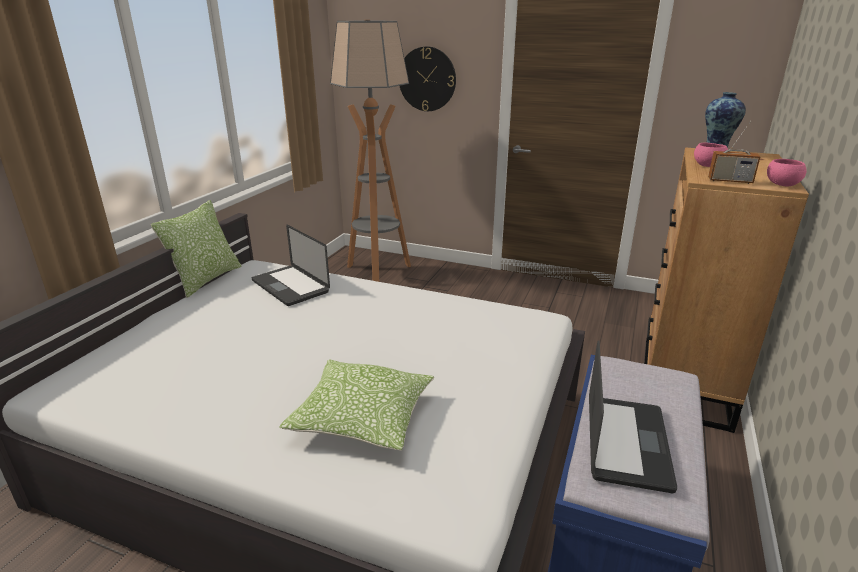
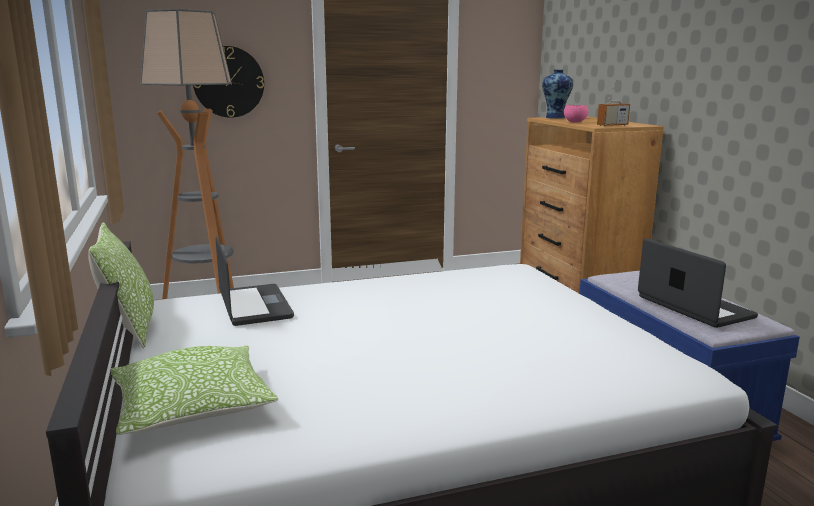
camera: 40 degrees left, 10 degrees down
(290, 286) = (255, 306): laptop -> laptop turned 120 degrees counterclockwise
(362, 418) = (529, 356): pillow -> pillow (192, 408)
(782, 185) = (640, 124): pink bowl -> none

